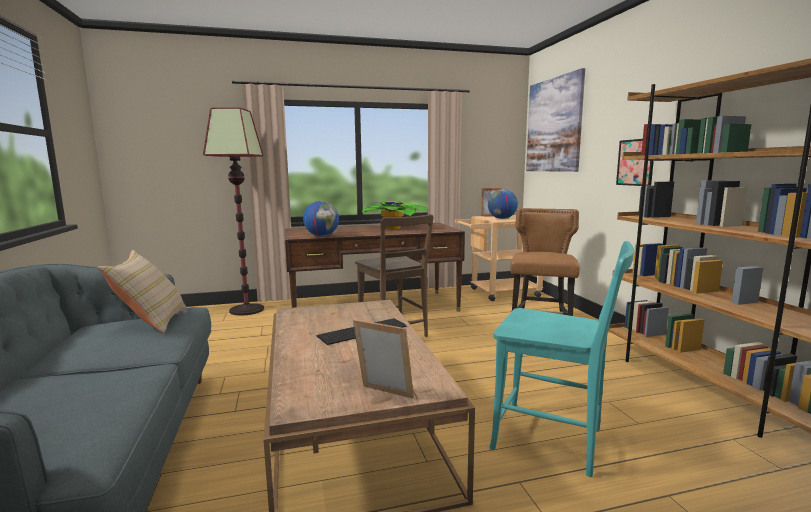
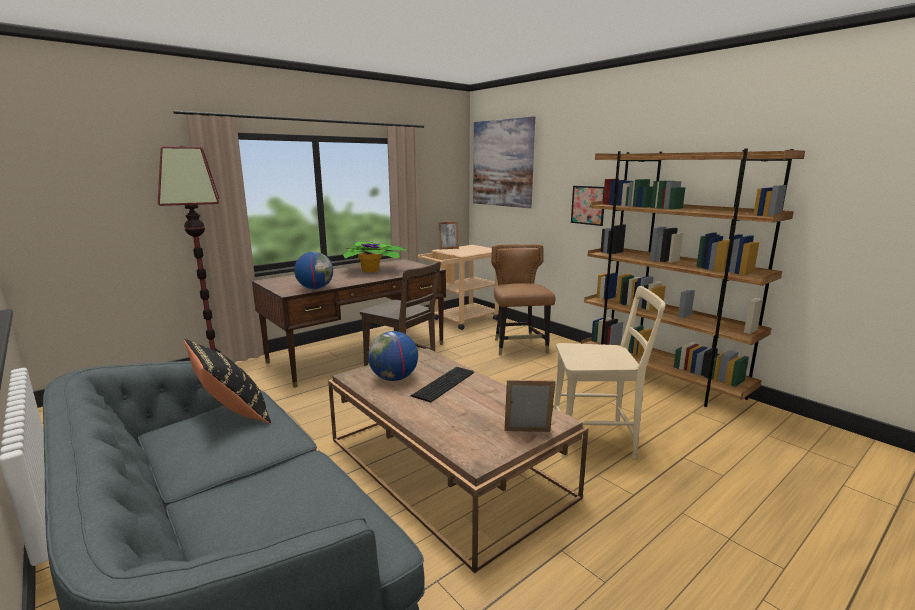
camera: 25 degrees left, 5 degrees up
(152, 322) = (232, 414): beige pillow -> black pillow
(502, 218) = (463, 252): globe -> globe (394, 378)
(554, 440) = (597, 440): turquoise chair -> beige chair

